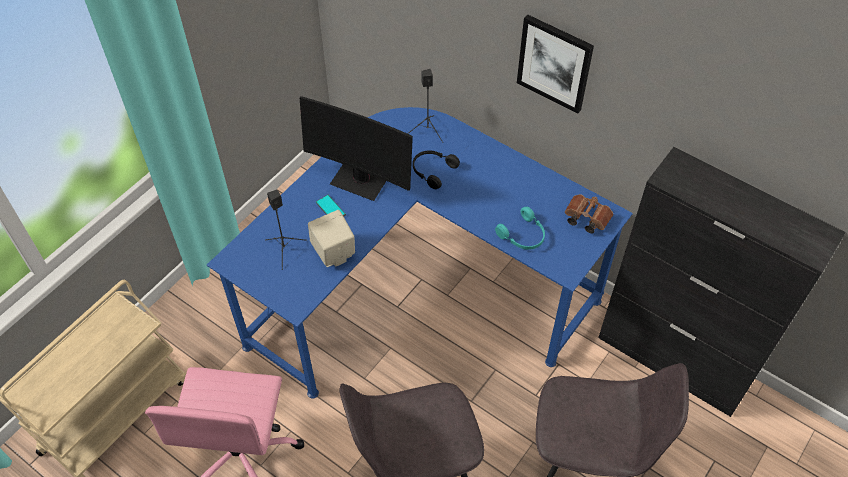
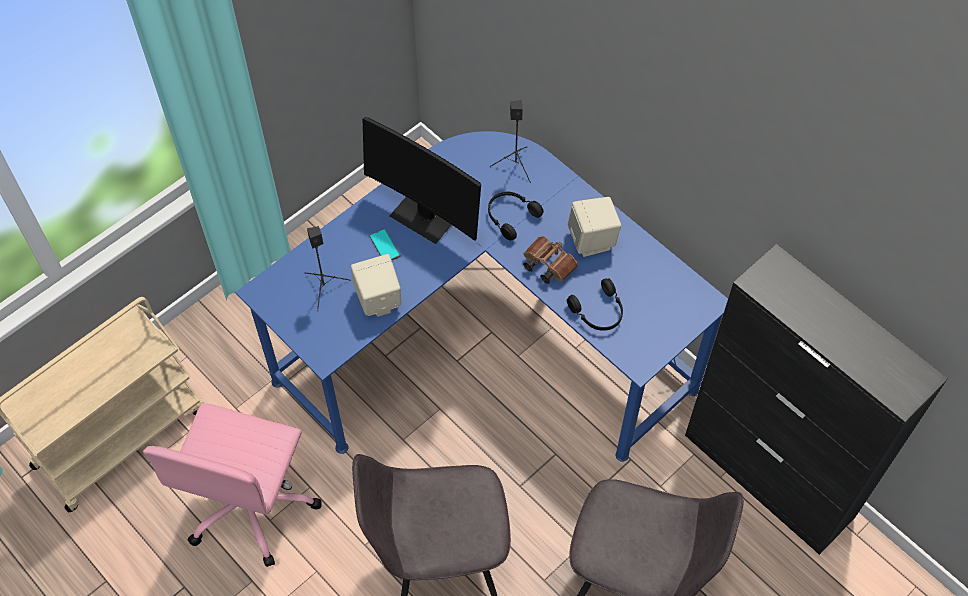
camera: 10 degrees right, 5 degrees up
(504, 180) = (592, 240): none -> beige speaker
(523, 236) = (598, 312): turquoise headphones -> black headphones
(554, 63) = (658, 122): picture -> none
(585, 218) = (676, 302): brown binoculars -> brown binoculars (547, 265)

